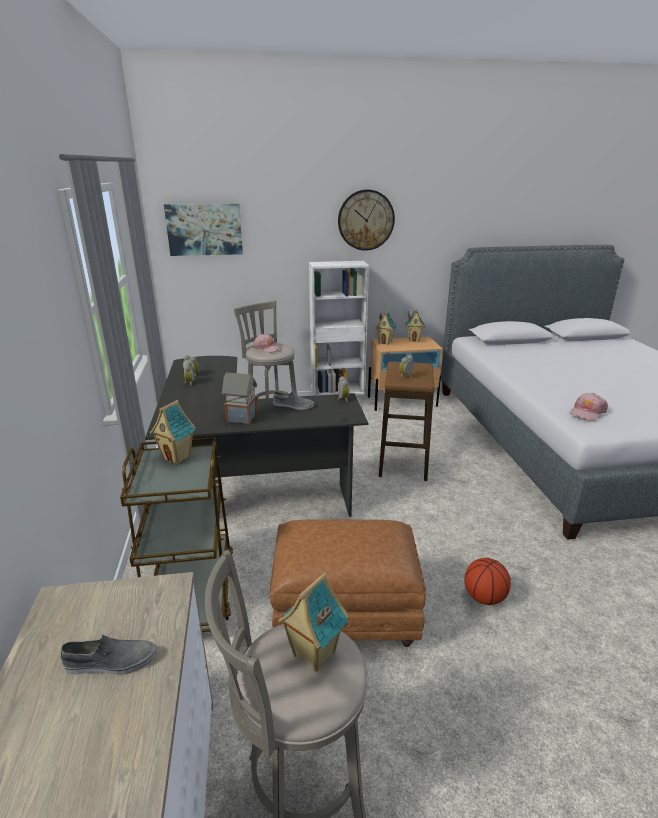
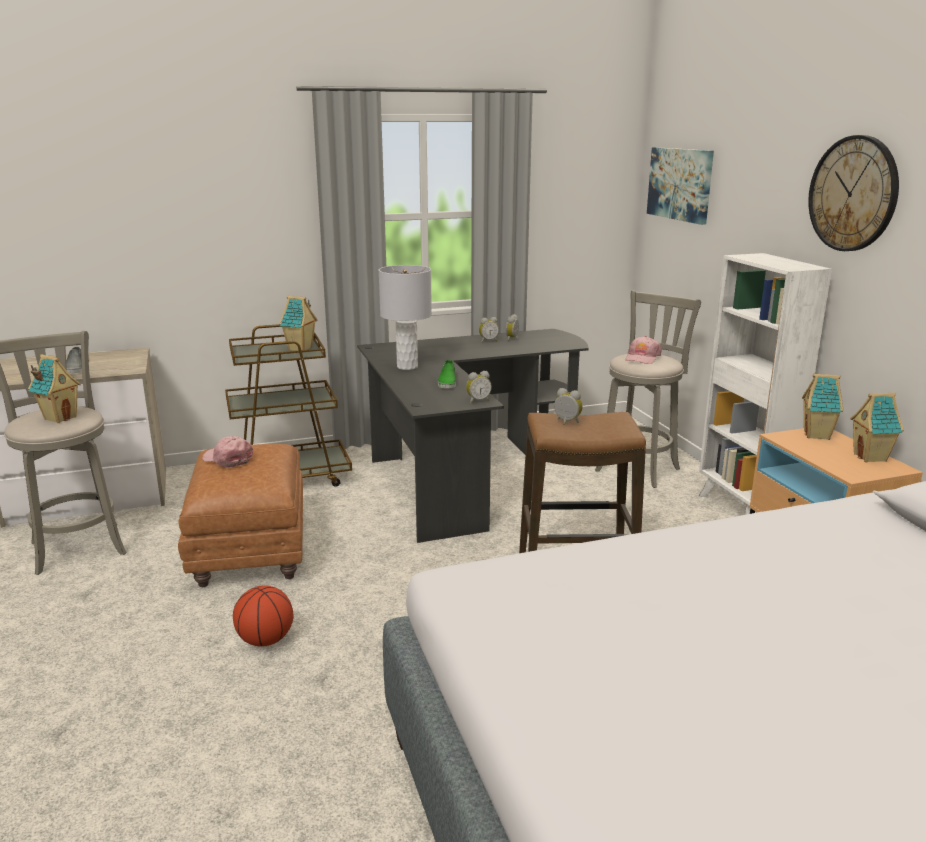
camera: 80 degrees right, 5 degrees down
(241, 417) = (407, 366): toy house -> grey table lamp
(293, 405) = (447, 382): grey shoe -> green shoe
(587, 412) = (532, 580): pink cap -> pink cap (228, 459)

